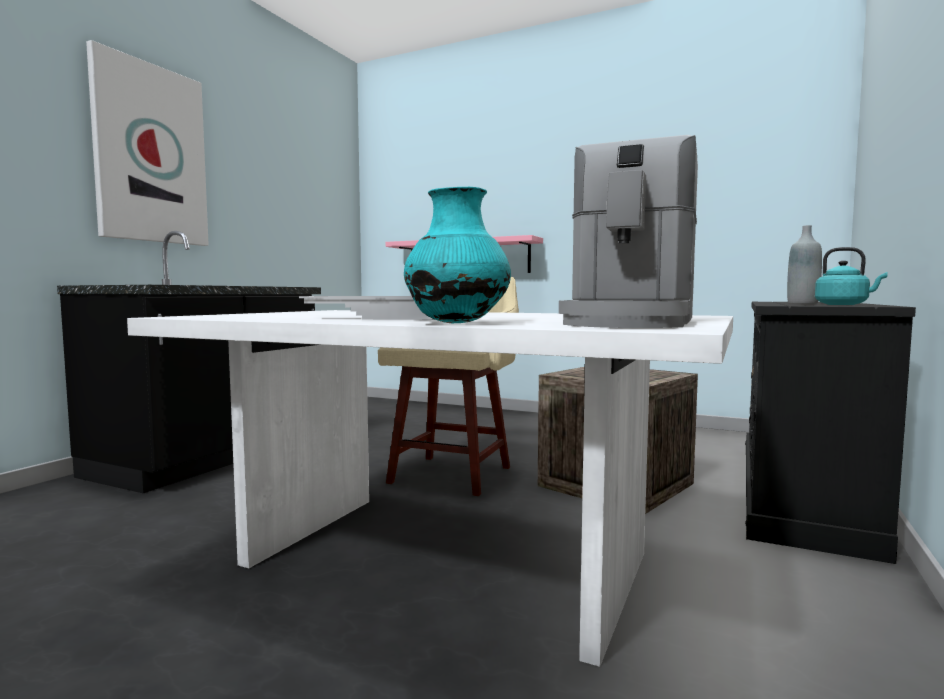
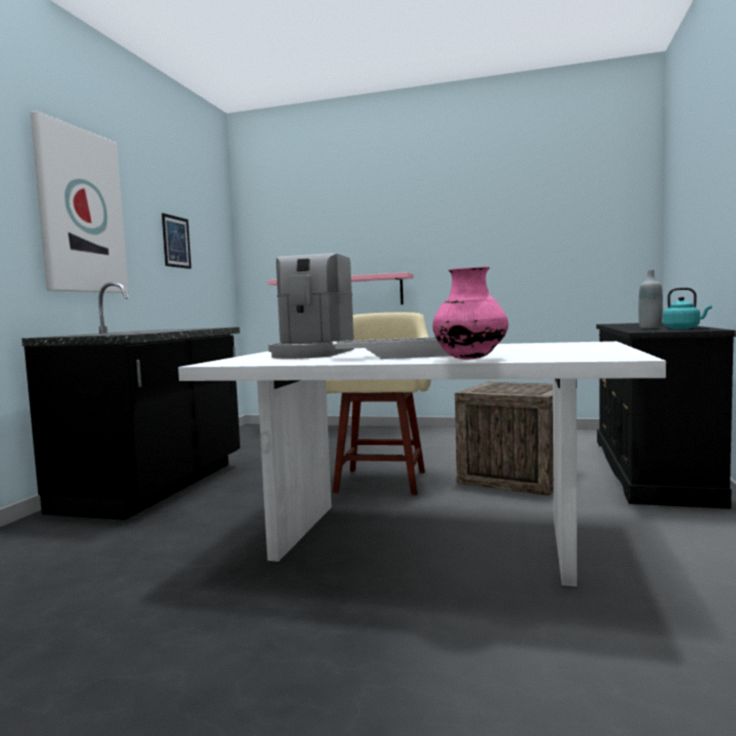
camera: 10 degrees left, 0 degrees up
(280, 196) = (176, 242): none -> picture
(457, 323) = (470, 359): turquoise vase -> pink vase
(630, 322) = (578, 352): coffee machine -> coffee machine (313, 354)

